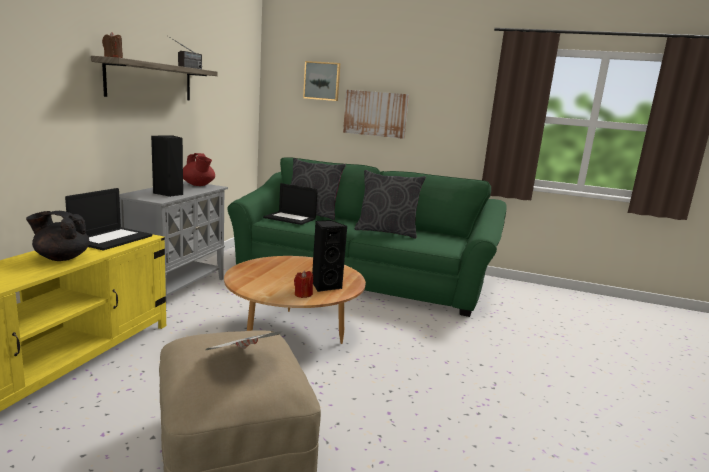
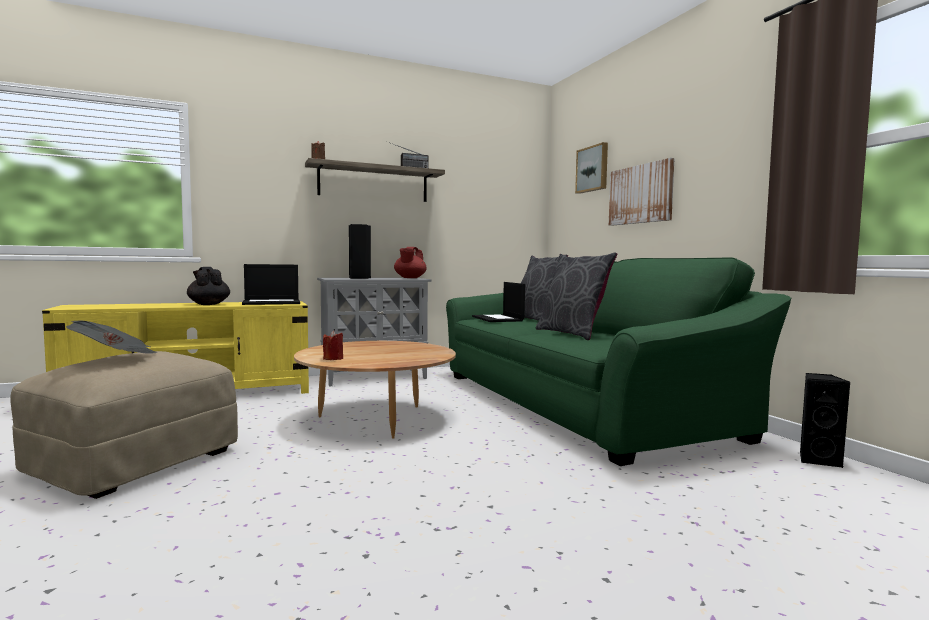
camera: 50 degrees right, 10 degrees down
(325, 286) = (373, 358): black speaker -> black speaker (818, 460)

